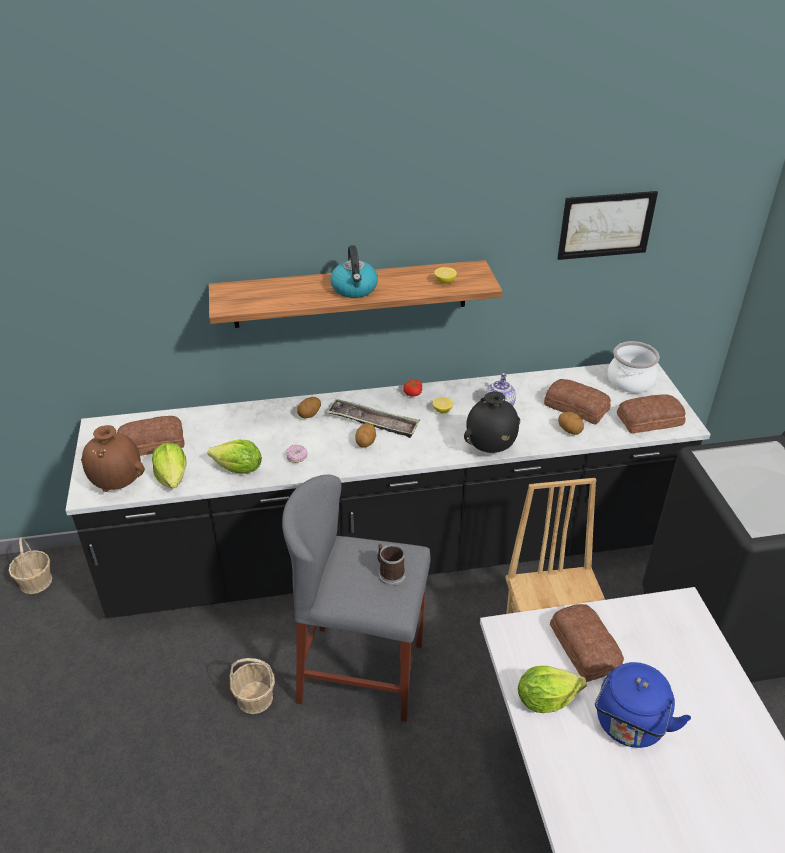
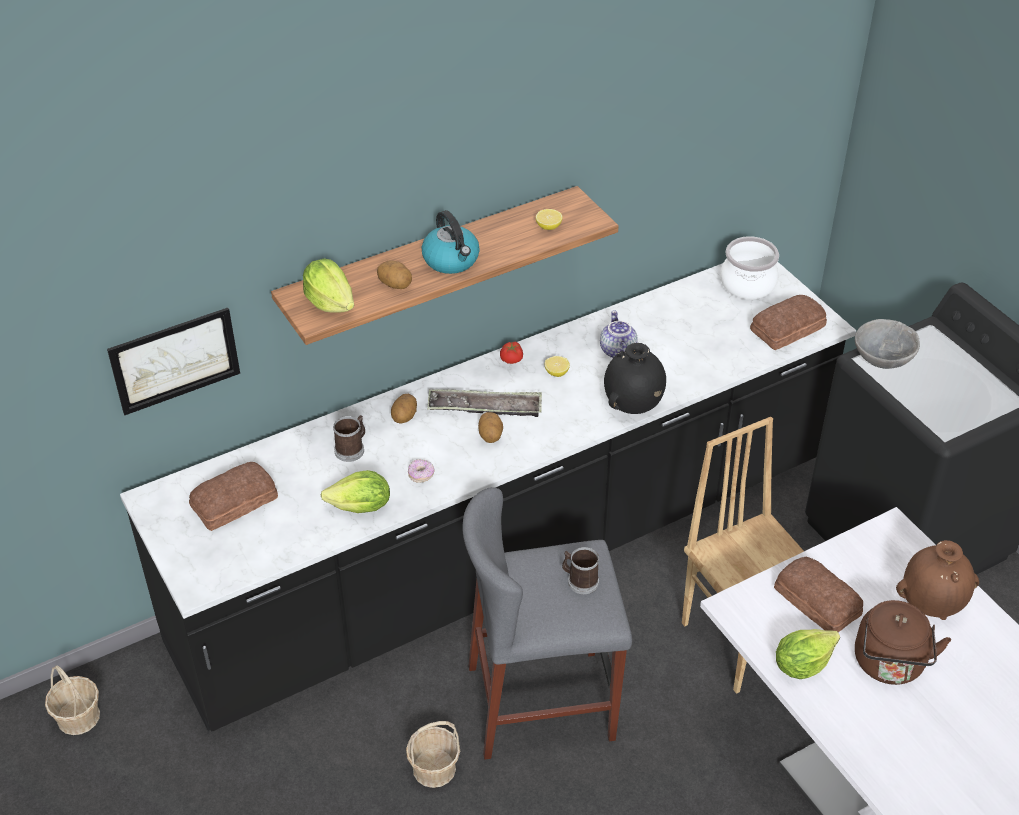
camera: 20 degrees left, 5 degrees up
(118, 484) = (226, 564): brown vase -> brown vase (931, 605)
(172, 477) = (287, 538): lettuce -> lettuce (330, 303)
(258, 427) = (352, 449): none -> mug
(570, 430) = (709, 363): potato -> potato (395, 285)
(576, 406) = (702, 331): bread -> none
(606, 225) = (701, 116): picture -> picture (175, 360)
(629, 726) = (889, 666): blue kettle -> brown kettle
(722, 456) = (884, 357): none -> grey bowl

